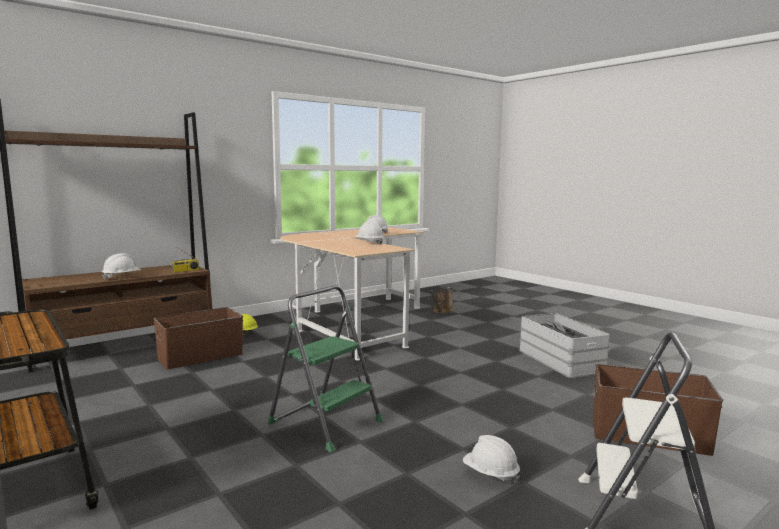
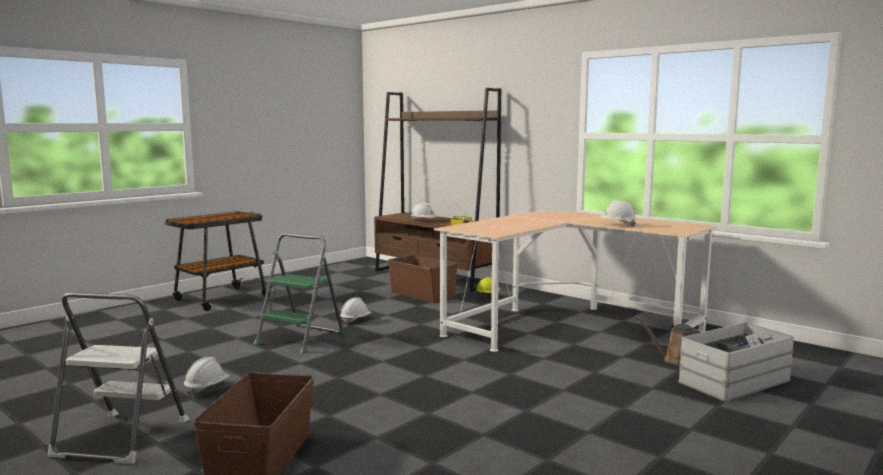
camera: 80 degrees right, 0 degrees up
(369, 243) = (527, 227): white hard hat -> white hard hat (355, 320)
(559, 360) = (497, 429): grey storage box -> grey storage box (733, 380)

